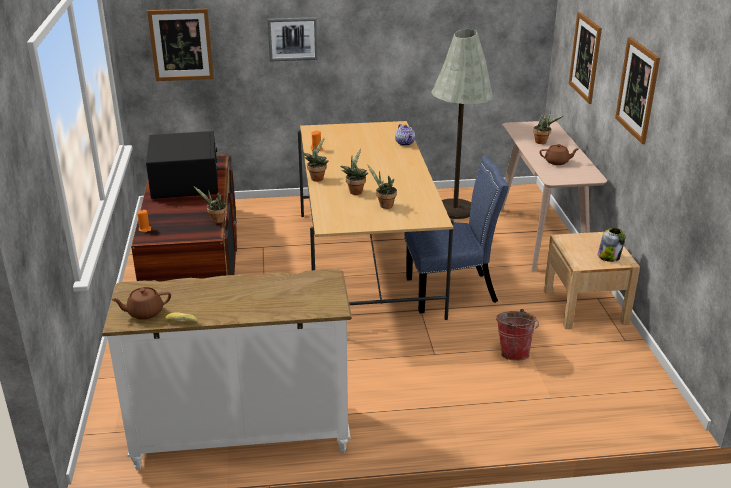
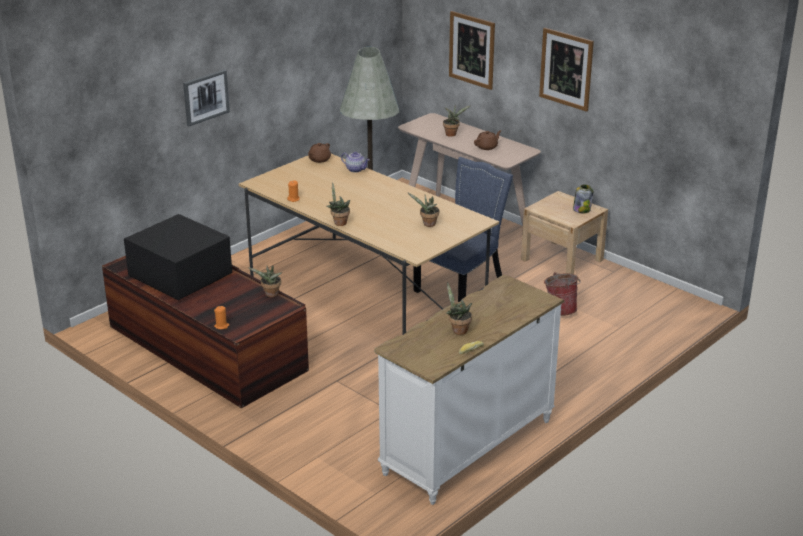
camera: 40 degrees left, 0 degrees up
(144, 312) = (435, 356): brown teapot -> brown teapot (319, 159)
(181, 45) = (107, 133): picture -> none
(355, 191) = (387, 222): potted plant -> potted plant (457, 330)

